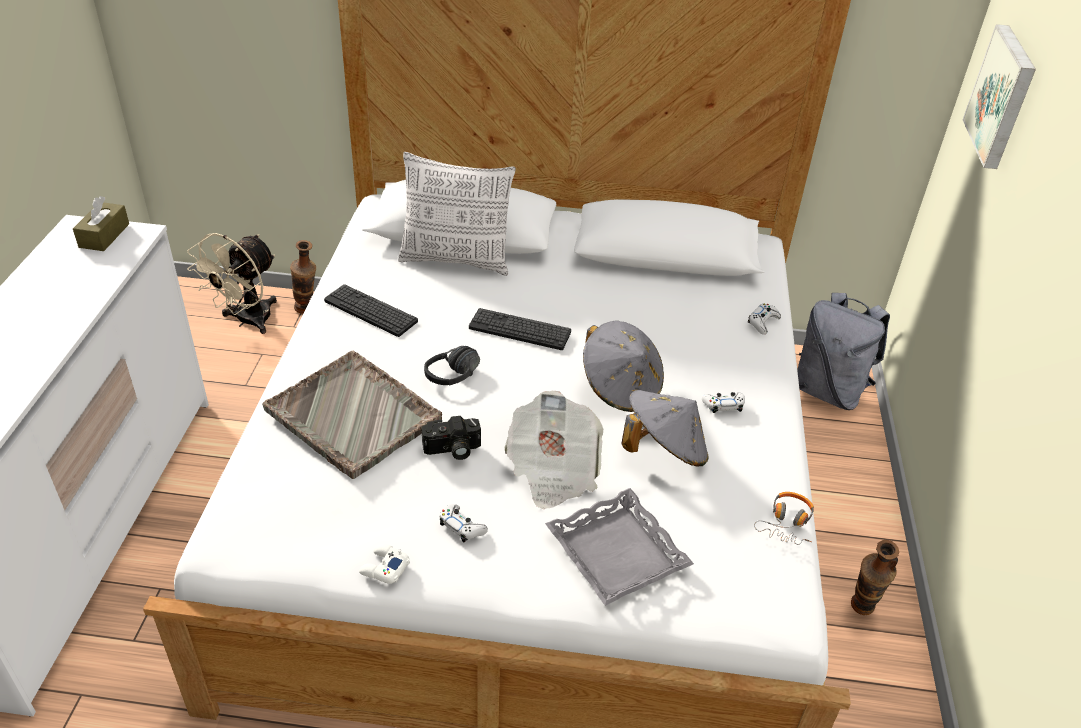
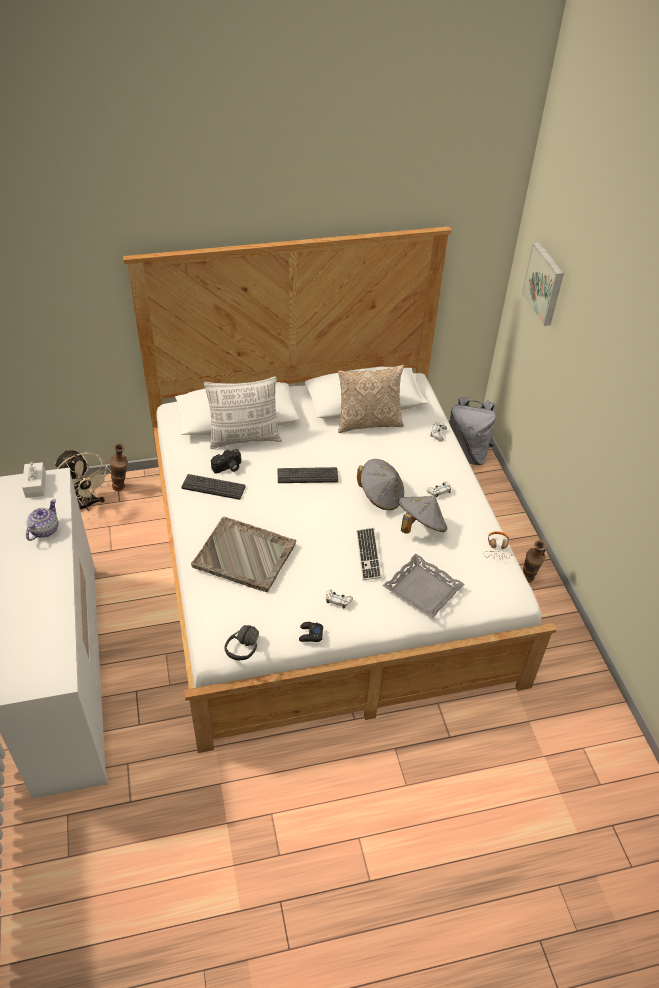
camera: 20 degrees left, 5 degrees up
(69, 294) = (44, 530): none -> teapot
(104, 235) = (35, 485): brown tissue box -> white tissue box
(247, 321) = (85, 506): beige fan -> beige fan turned 45 degrees counterclockwise
(384, 568) = (310, 634): white game controller -> black game controller
(452, 450) = (310, 559): camera -> camera (228, 468)
(458, 380) = (290, 517): black headphones -> black headphones (249, 650)
(553, 470) = (368, 555): newspaper -> keyboard
(657, 281) = (368, 422): none -> pillow

